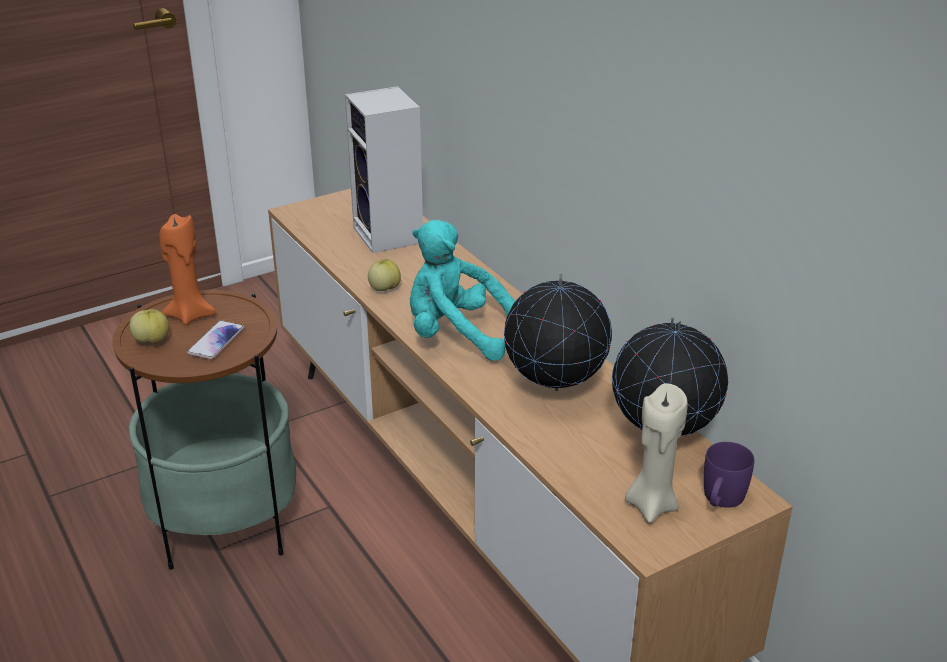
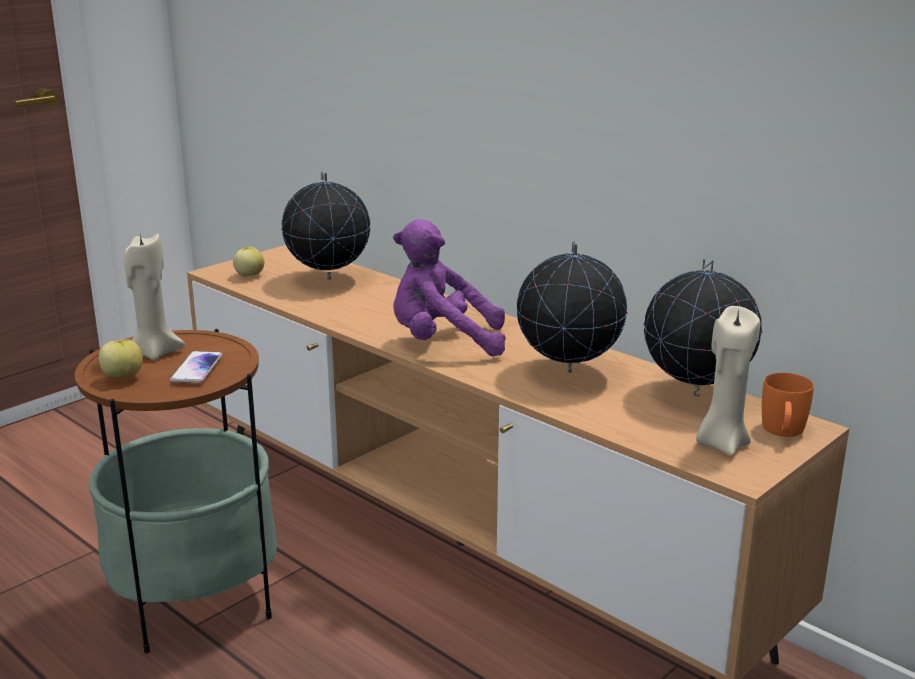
camera: 15 degrees left, 10 degrees down
(190, 315) = (154, 352): orange candle -> beige candle
(384, 288) = (347, 317): apple -> apple (249, 275)
(390, 236) = (328, 280): speaker -> globe
(456, 335) = (443, 343): turquoise plush toy -> purple plush toy
(721, 500) = (783, 432): purple mug -> orange mug

